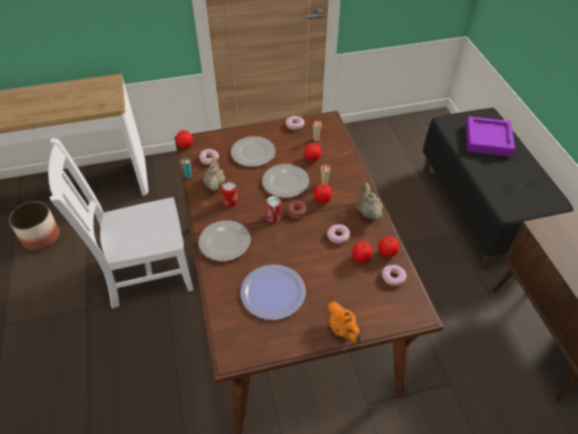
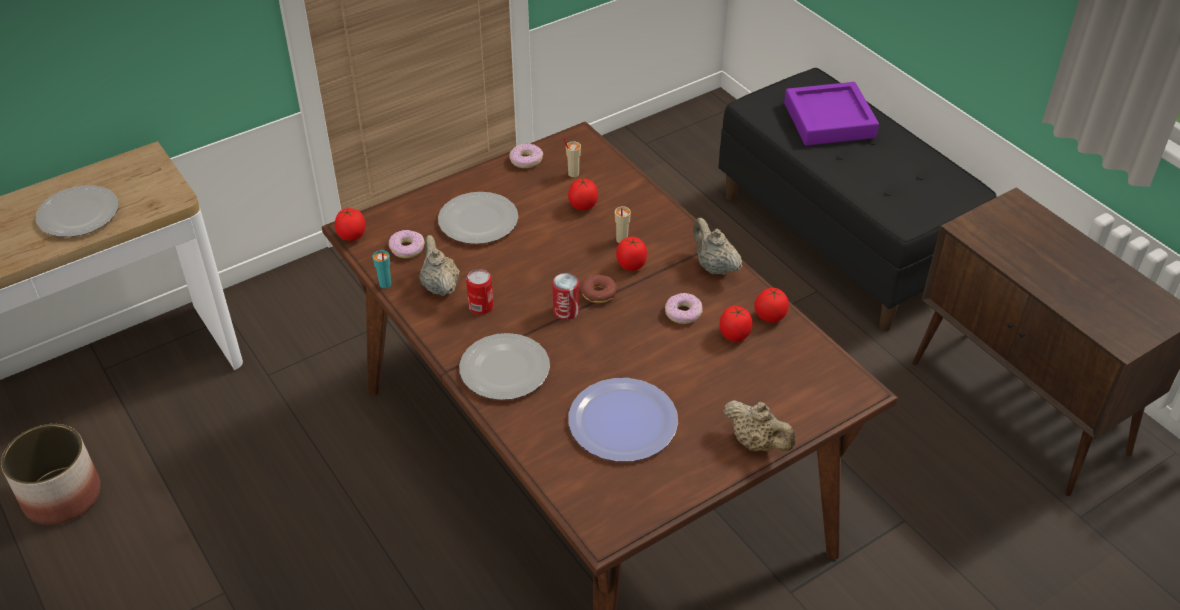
camera: 20 degrees left, 5 degrees down
(145, 273) = (309, 502): white chair -> none
(285, 182) = (556, 253): plate -> plate (78, 214)
(343, 330) = (757, 443): orange teapot -> beige teapot
(393, 277) = (795, 350): donut -> none

